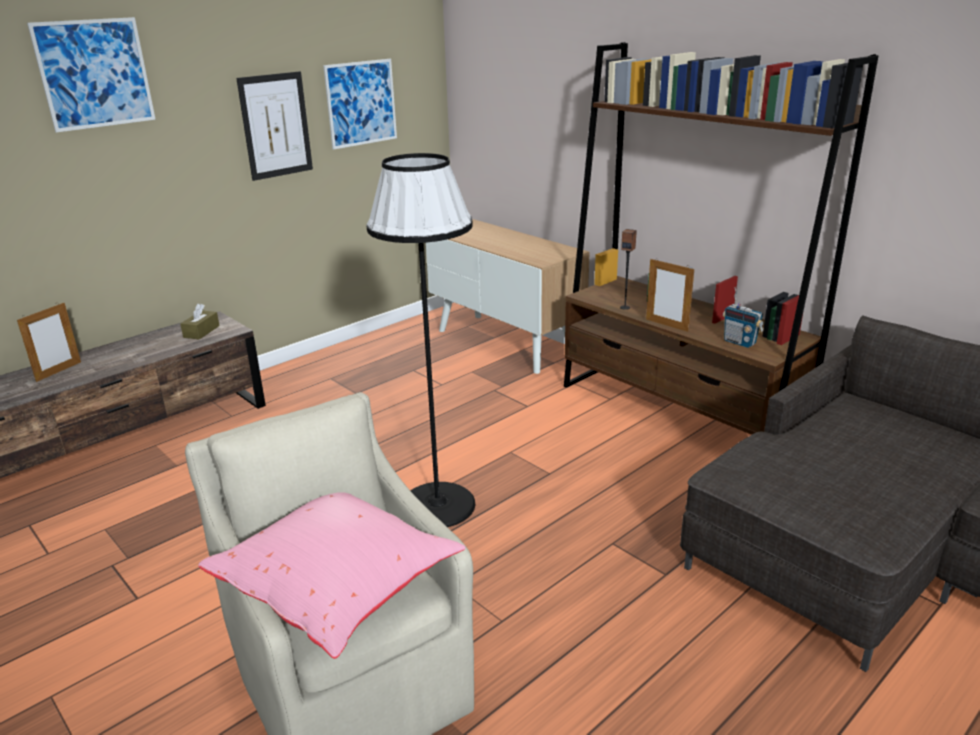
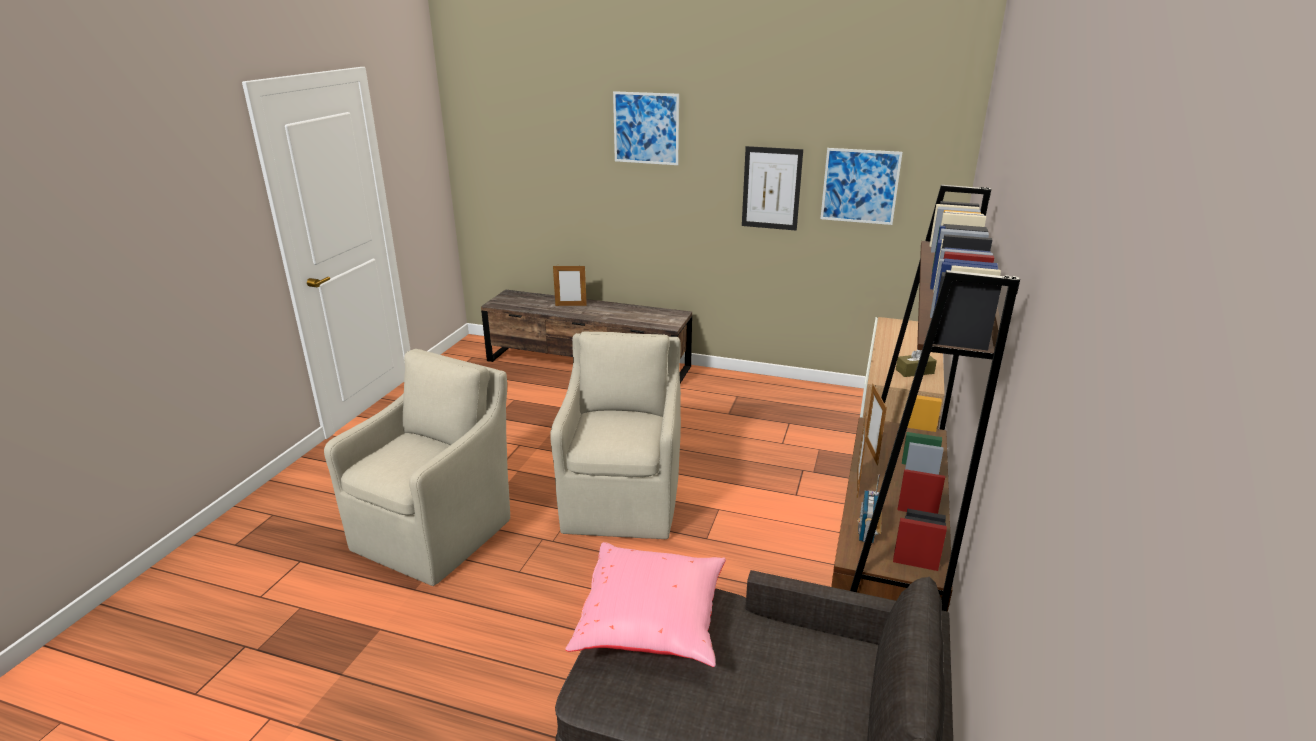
camera: 60 degrees right, 0 degrees up
(201, 331) = (657, 318): brown tissue box -> brown tissue box (914, 371)
(338, 588) = (395, 457): pink pillow -> pink pillow (652, 623)
(437, 504) = (622, 500): black floor lamp -> beige armchair
(625, 307) = (871, 452): speaker -> picture frame

